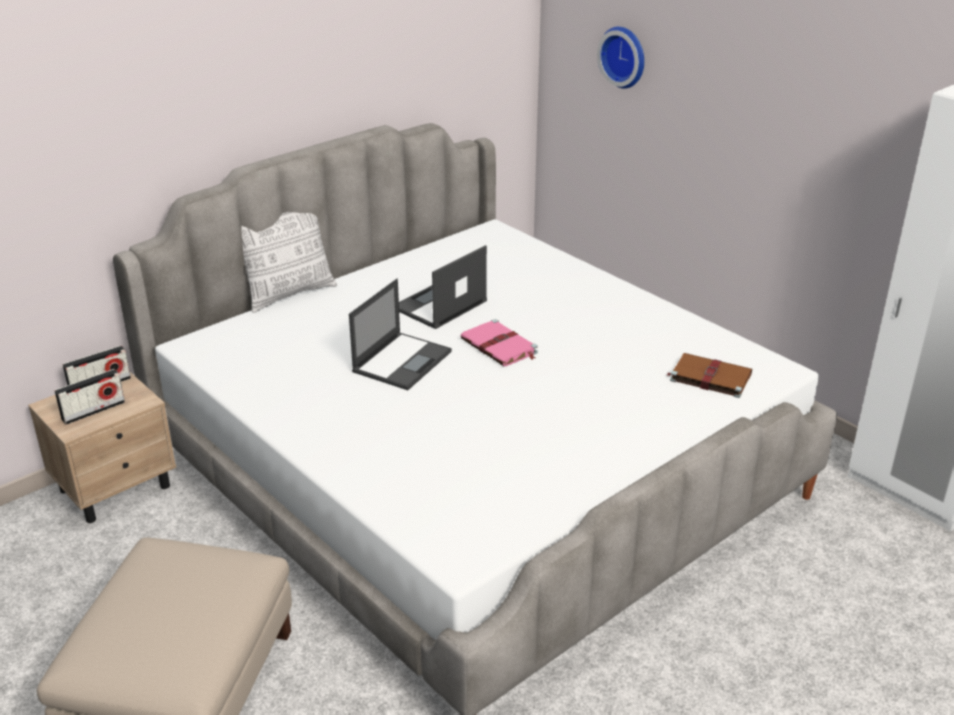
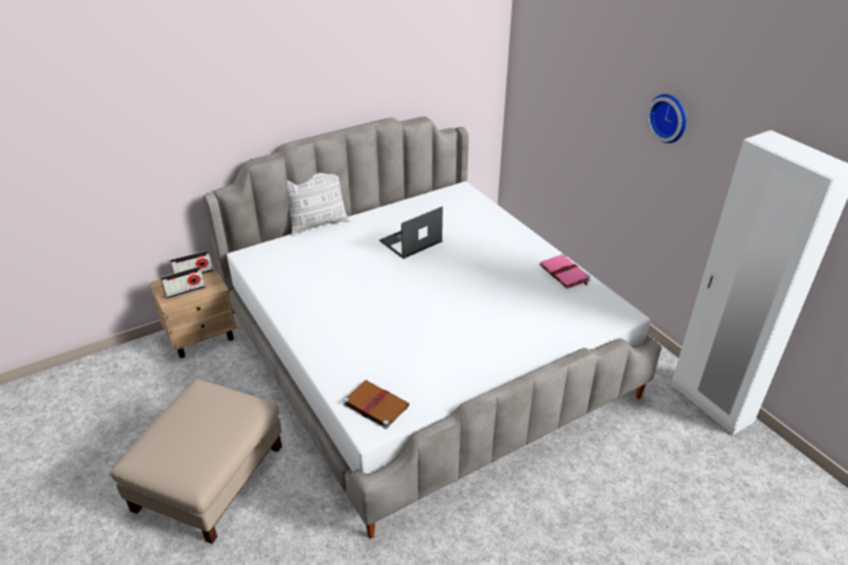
camera: 10 degrees right, 5 degrees up
(402, 361) = (375, 280): laptop -> none
(500, 346) = (441, 276): pink book -> pink book (565, 273)
(624, 56) = (558, 80): wall clock -> wall clock (669, 117)
(709, 377) = (573, 314): brown book -> brown book (375, 405)

